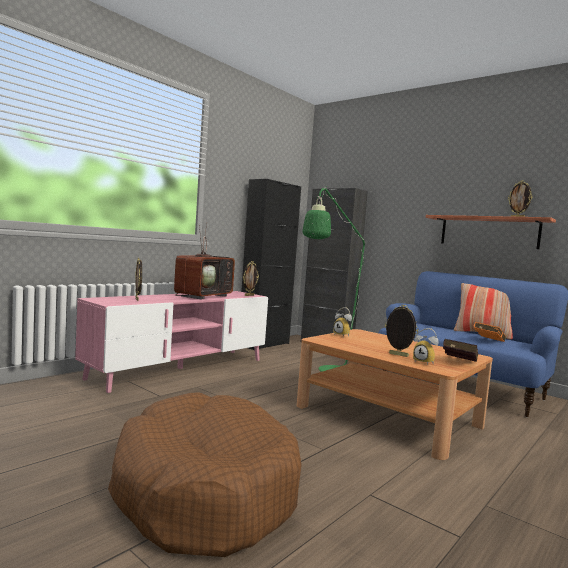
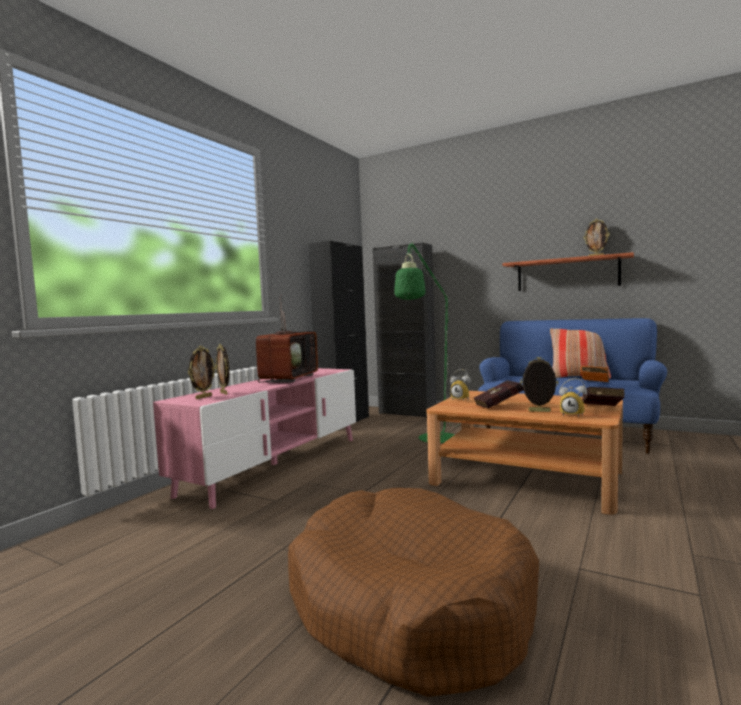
camera: 10 degrees left, 0 degrees up
(249, 295) = (333, 371): picture frame -> picture frame (203, 397)
(370, 345) = (500, 406): none -> red book

